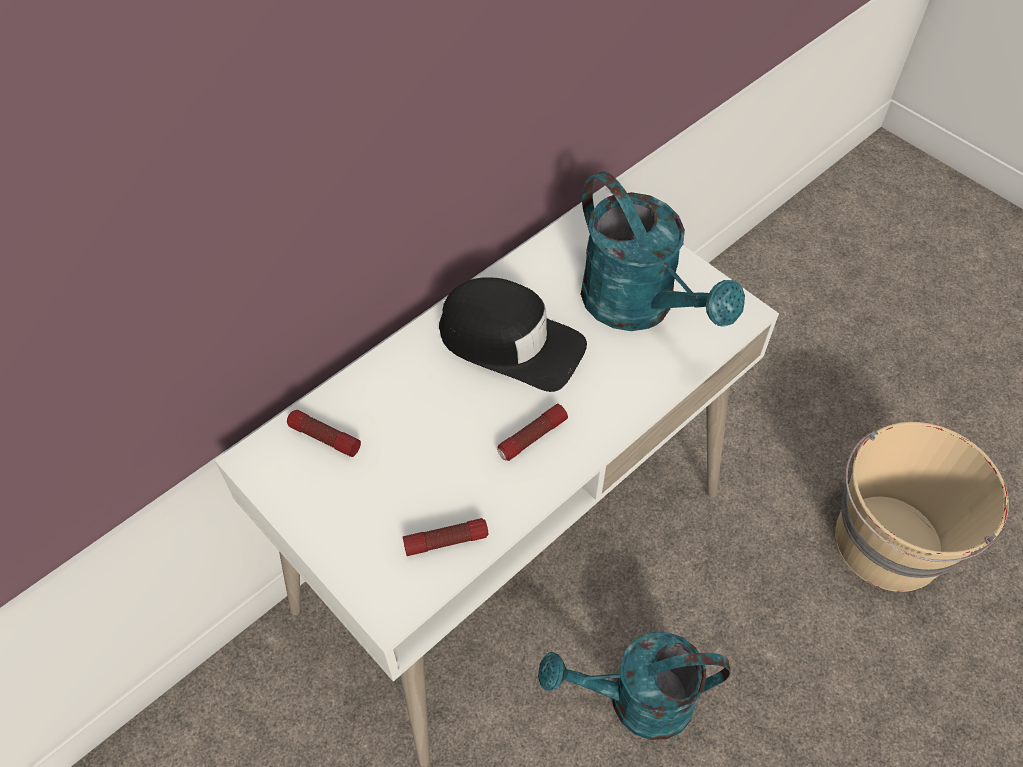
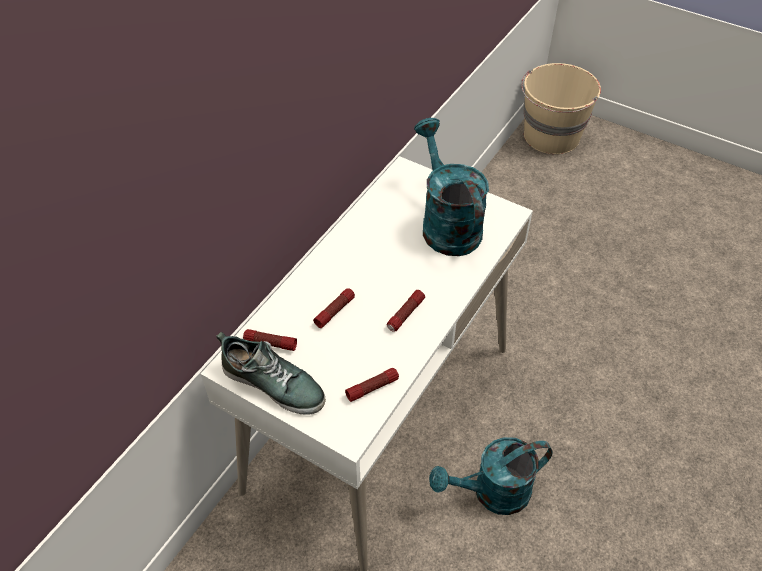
camera: 15 degrees left, 5 degrees down
(309, 499) = (274, 383): none -> shoe
(431, 409) = (334, 311): none -> flashlight
(511, 342) = (372, 260): black cap -> none
(639, 307) = (446, 223): turquoise watering can -> turquoise watering can turned 150 degrees counterclockwise
(887, 543) = (621, 356): beige bucket -> beige bucket (551, 137)

